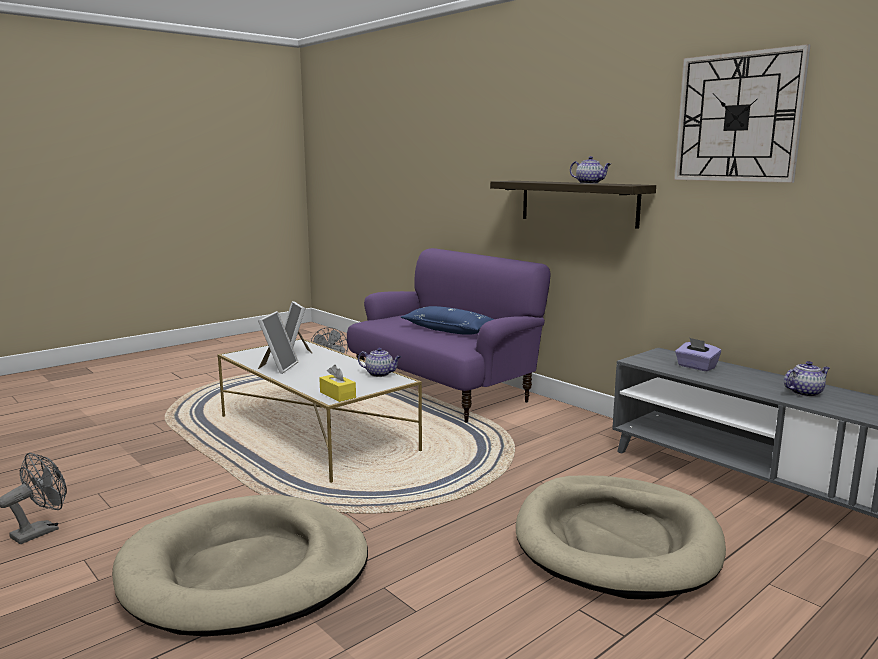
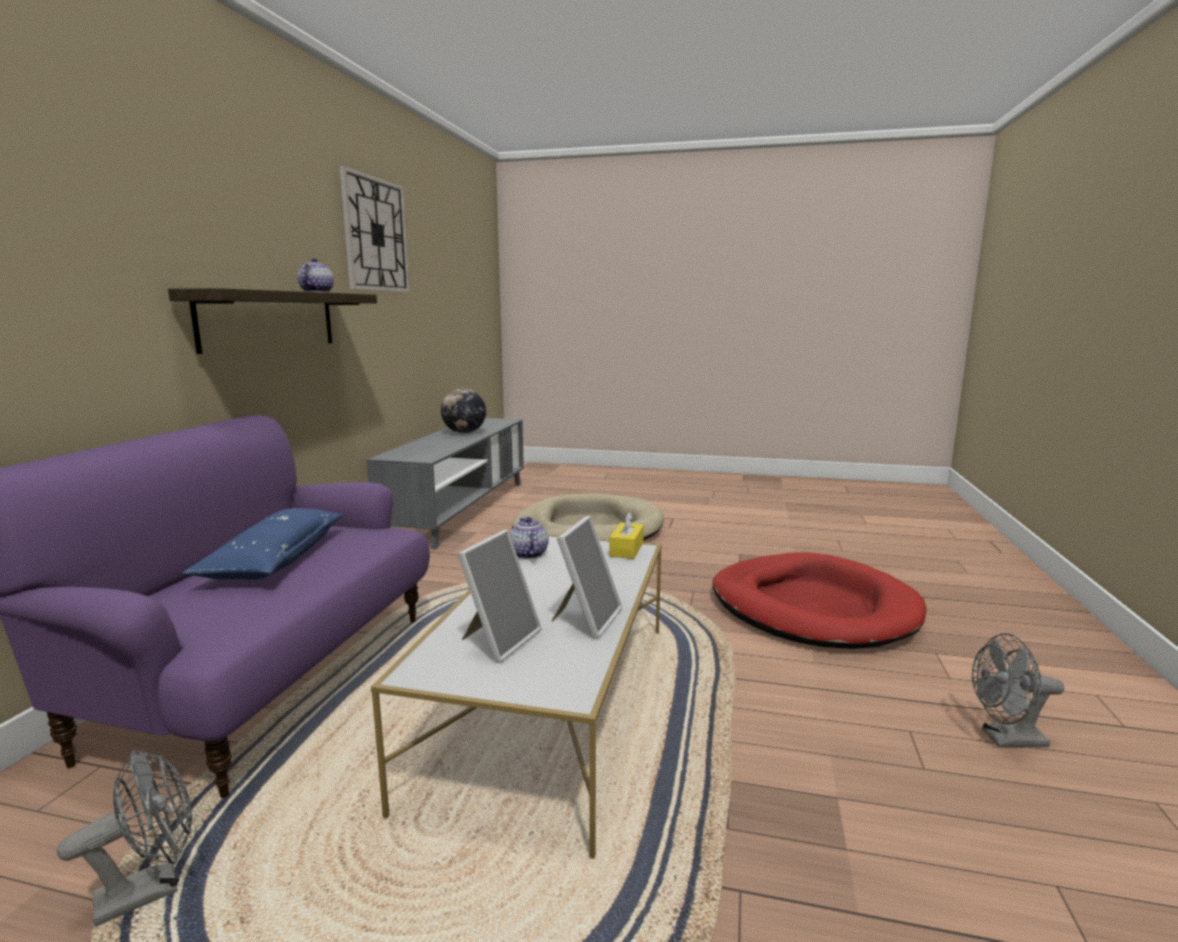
camera: 125 degrees left, 0 degrees up
(246, 571) = (812, 607): beige dog bed -> red dog bed
(277, 367) = (586, 619): picture frame -> picture frame turned 135 degrees clockwise
(696, 367) = (427, 448): purple tissue box -> none
(805, 393) = (464, 433): teapot -> globe

